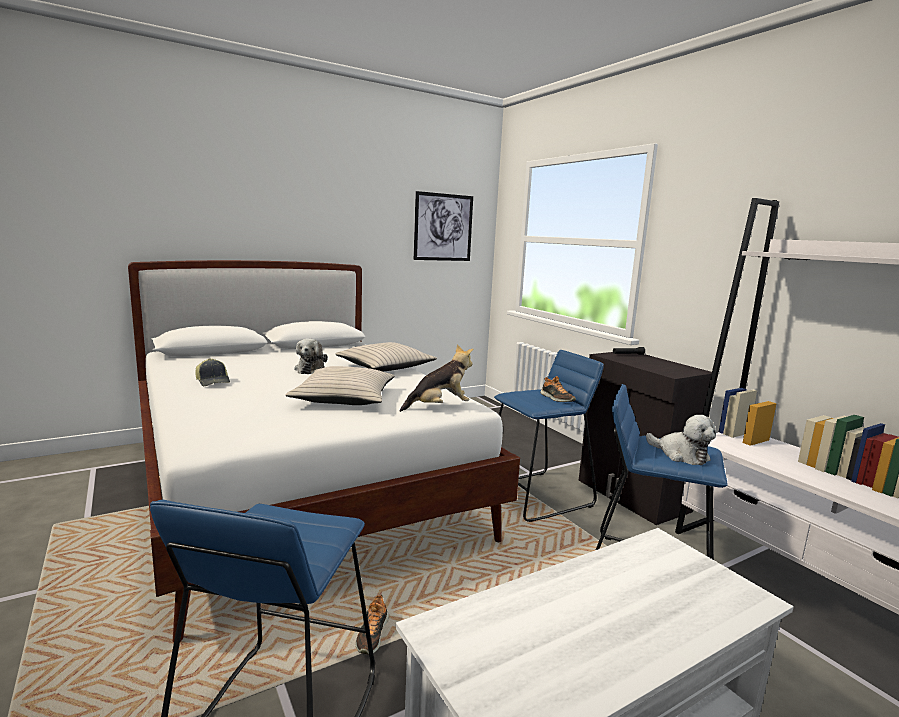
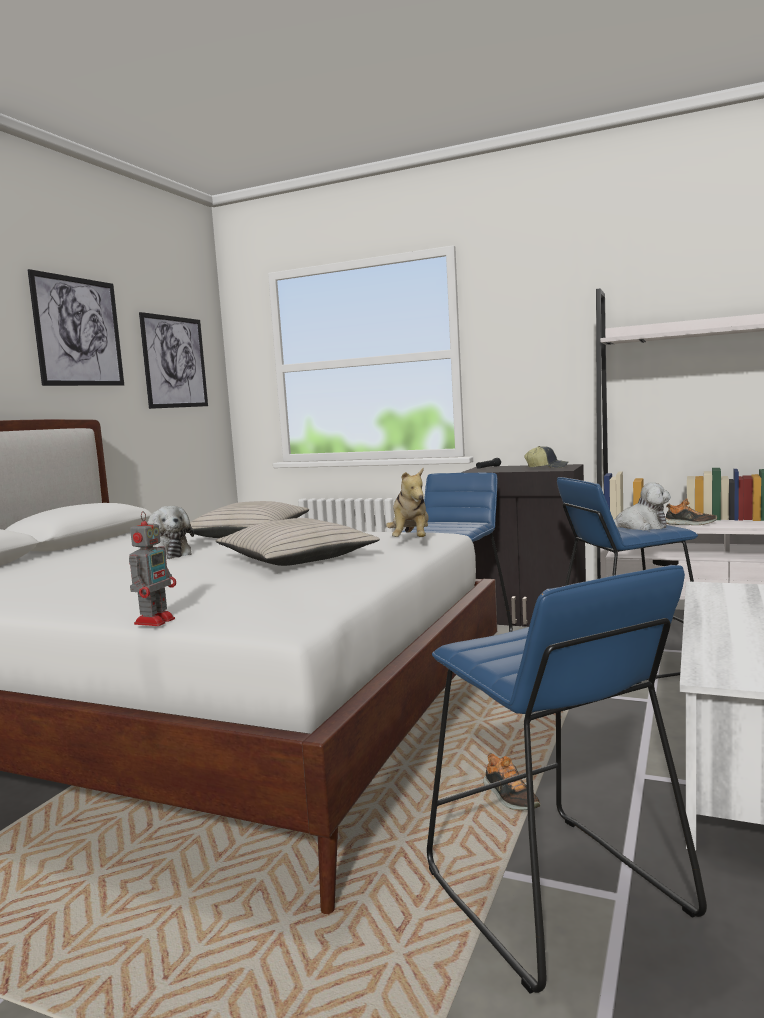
camera: 35 degrees left, 5 degrees down
(170, 419) = (156, 620): none -> toy robot
(213, 381) = (77, 588): cap -> cap (547, 467)
(360, 205) = (78, 332): none -> picture
(439, 407) = (411, 541): plush toy -> plush toy turned 150 degrees clockwise
(556, 398) = (459, 523): shoe -> shoe (690, 524)

